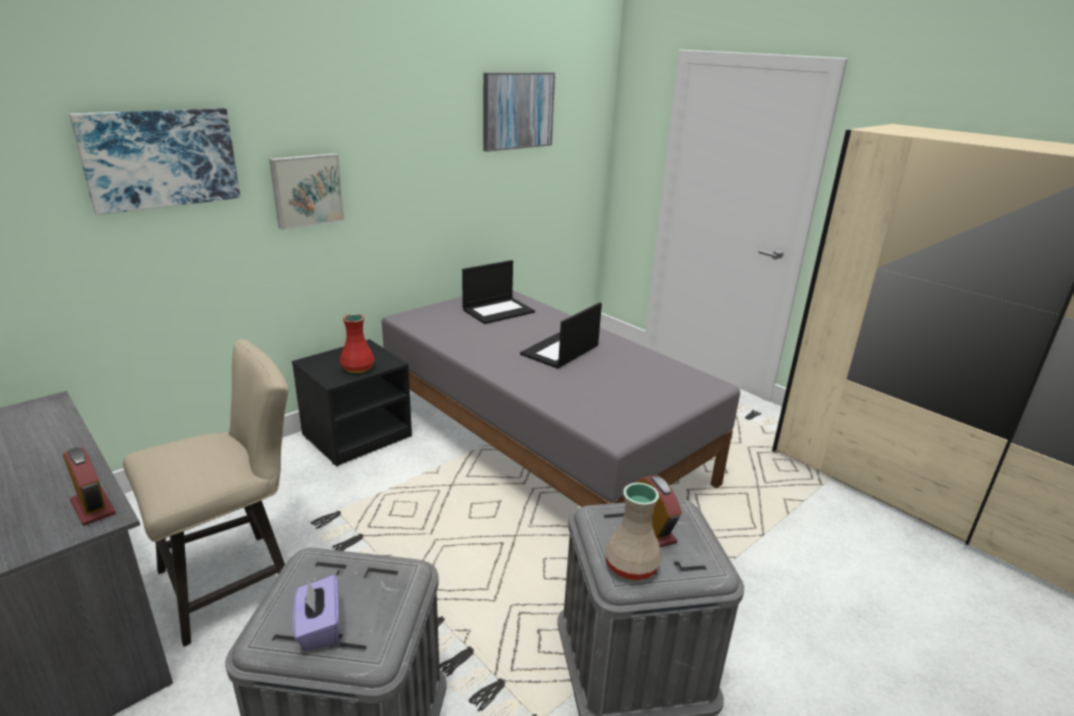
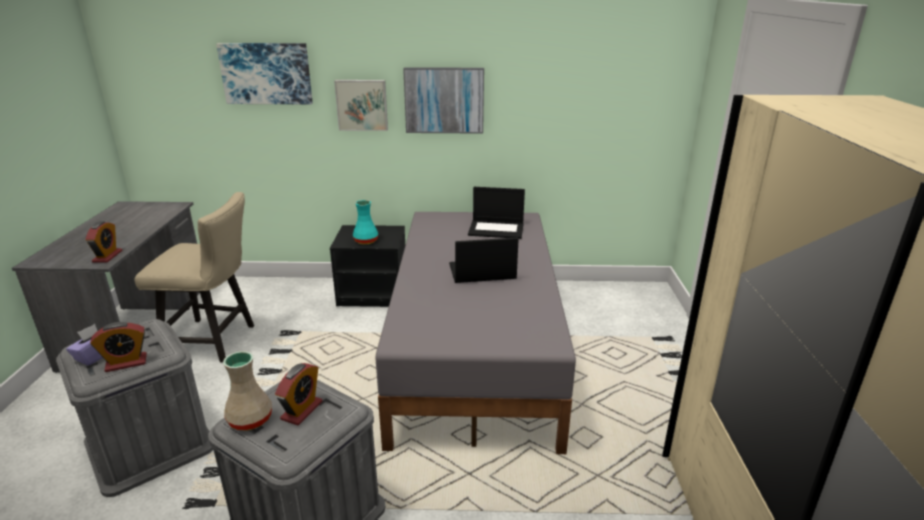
camera: 45 degrees right, 0 degrees up
(358, 368) = (365, 241): red vase -> turquoise vase
(382, 609) = (126, 363): none -> alarm clock
(517, 110) = (569, 56): picture -> picture (444, 100)

